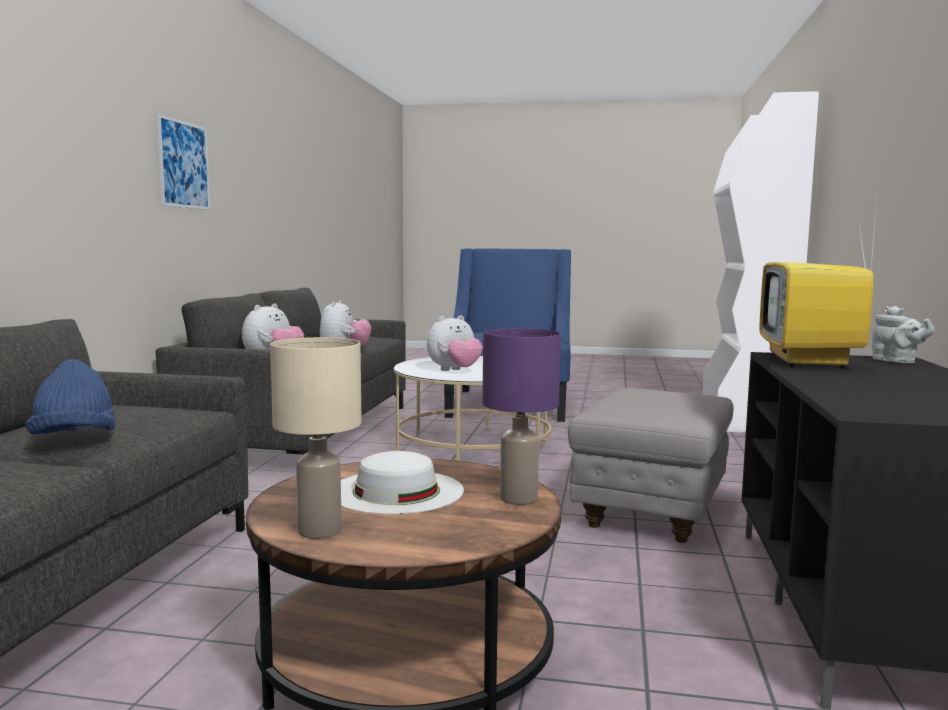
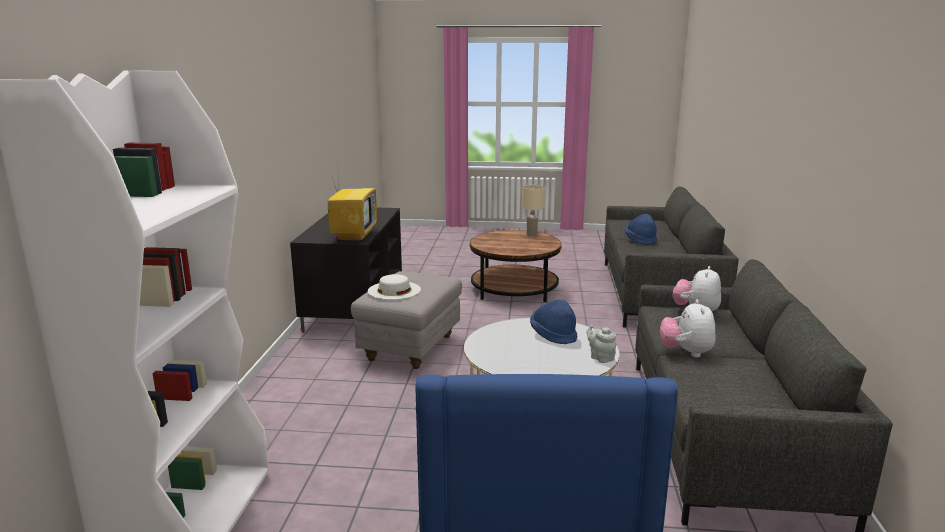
camera: 175 degrees right, 10 degrees up
(184, 165) = (823, 156): picture -> none
(396, 491) = (520, 244): white hat -> white hat (394, 290)
(454, 371) = (553, 335): plush toy -> blue hat
(519, 498) = (482, 243): purple table lamp -> none
(896, 362) = (312, 237): grey teapot -> grey teapot (600, 357)

